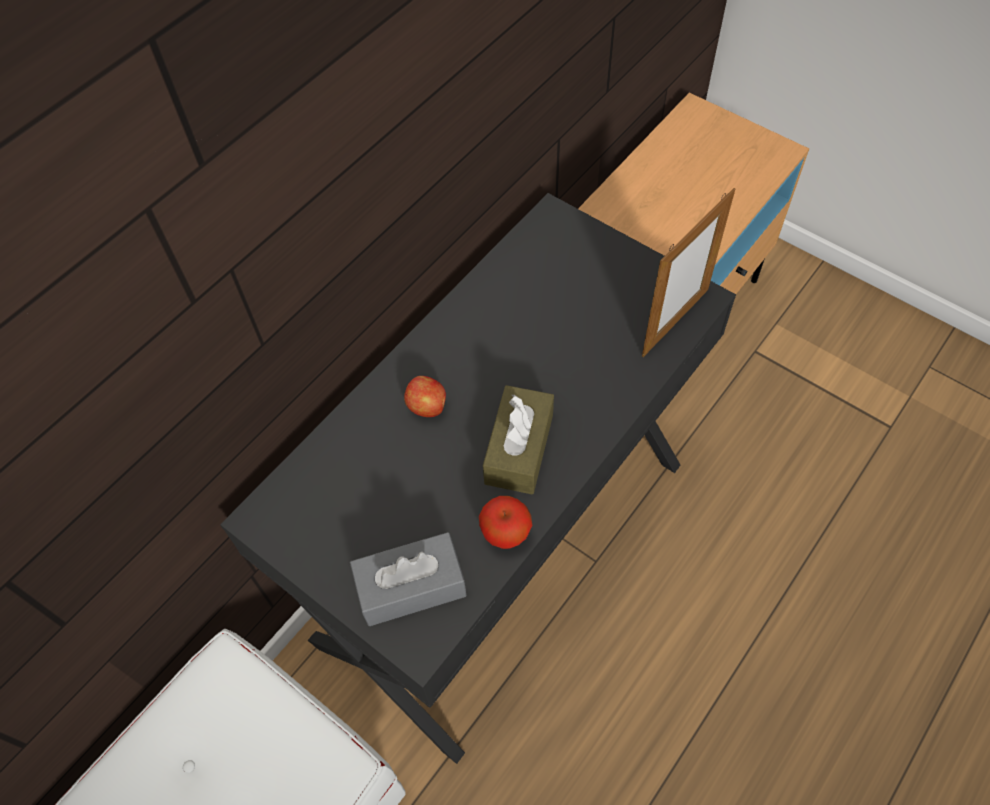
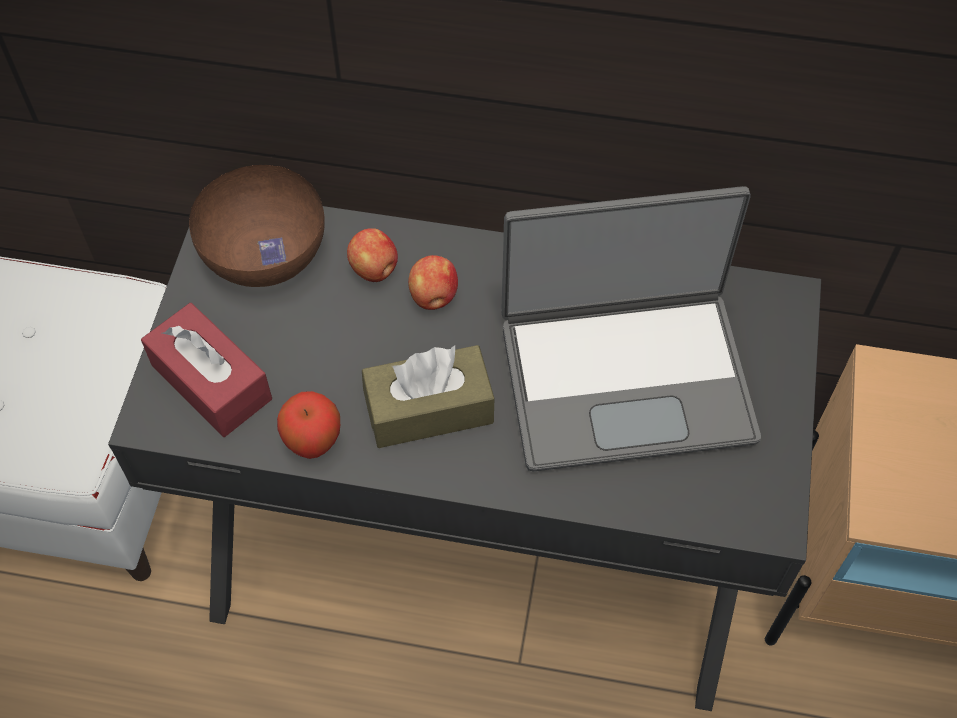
camera: 60 degrees right, 0 degrees up
(312, 503) = (263, 251): none -> brown bowl
(380, 434) = (374, 270): none -> apple
(411, 587) = (211, 382): grey tissue box -> red tissue box
(560, 324) = (625, 377): none -> laptop
(675, 322) = (711, 503): picture frame -> none

